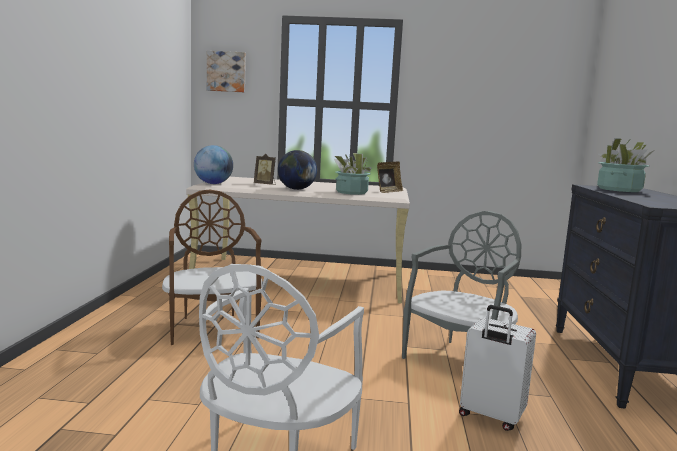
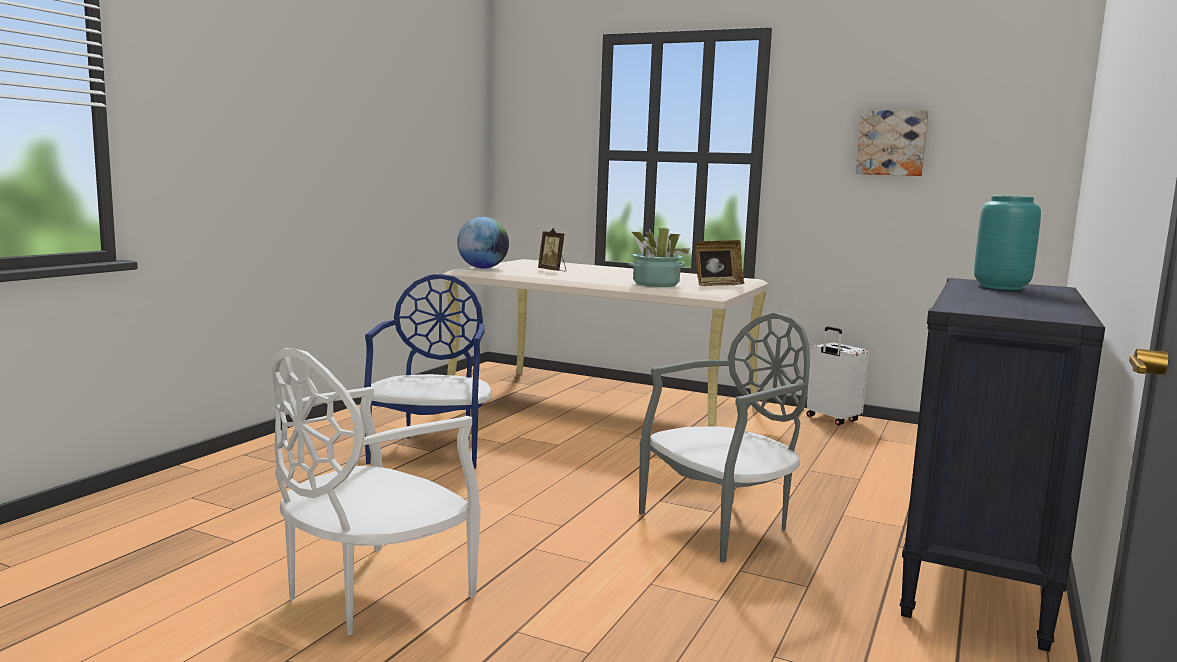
camera: 20 degrees right, 0 degrees up
(212, 327) = (431, 451): brown chair -> blue chair
(226, 72) = (532, 116): picture -> picture (891, 143)
(296, 189) = (583, 278): globe -> none
(490, 417) = (686, 594): white suitcase -> white suitcase (832, 419)
(619, 190) = (1001, 287): potted plant -> turquoise vase

